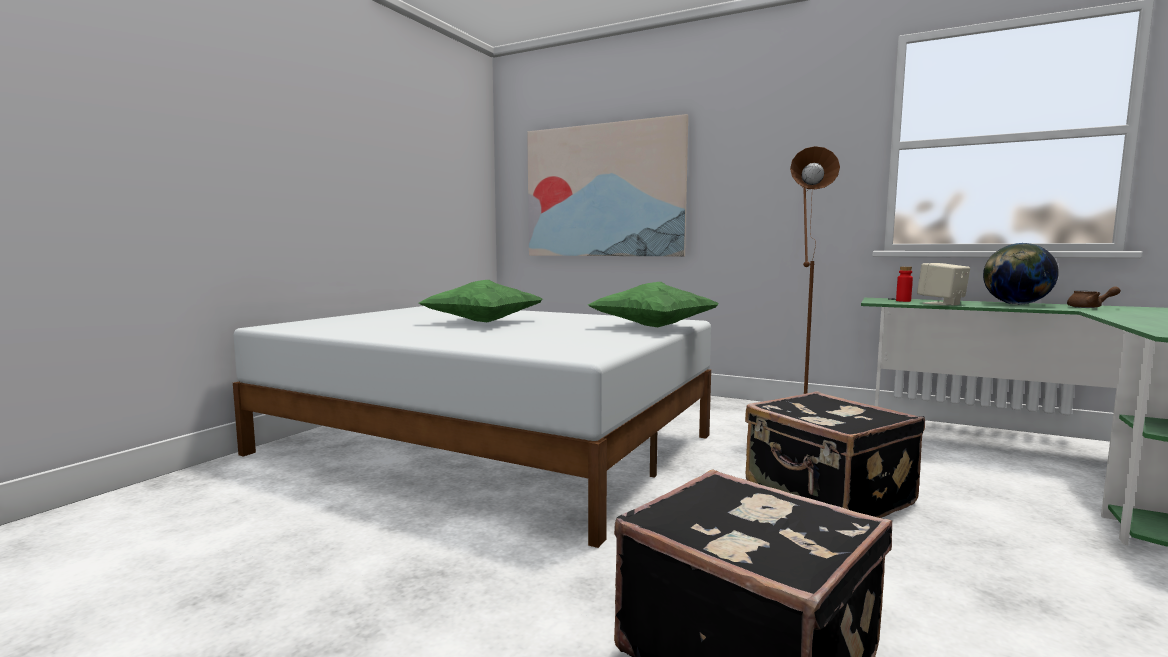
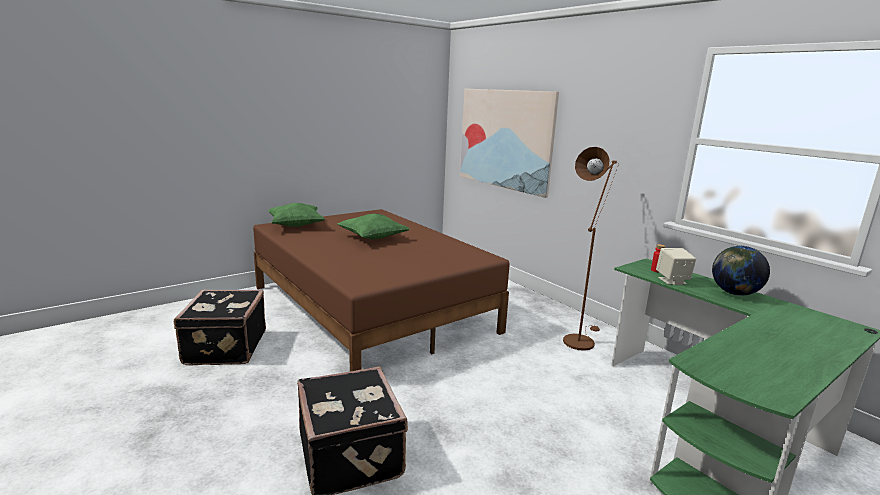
camera: 25 degrees right, 10 degrees up
(487, 444) = (371, 308): white bed -> brown bed
(653, 327) = (455, 262): green pillow -> green pillow (296, 226)
(827, 495) = (512, 394): black suitcase -> black suitcase (224, 348)
(1090, 307) = (783, 311): brown teapot -> none

